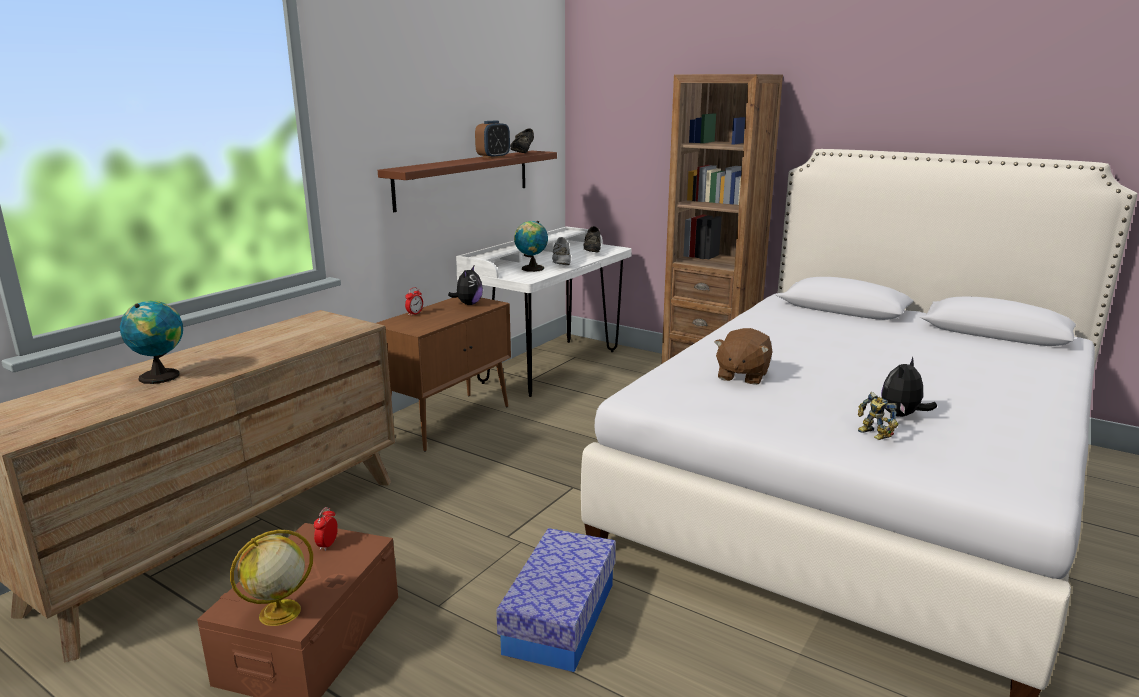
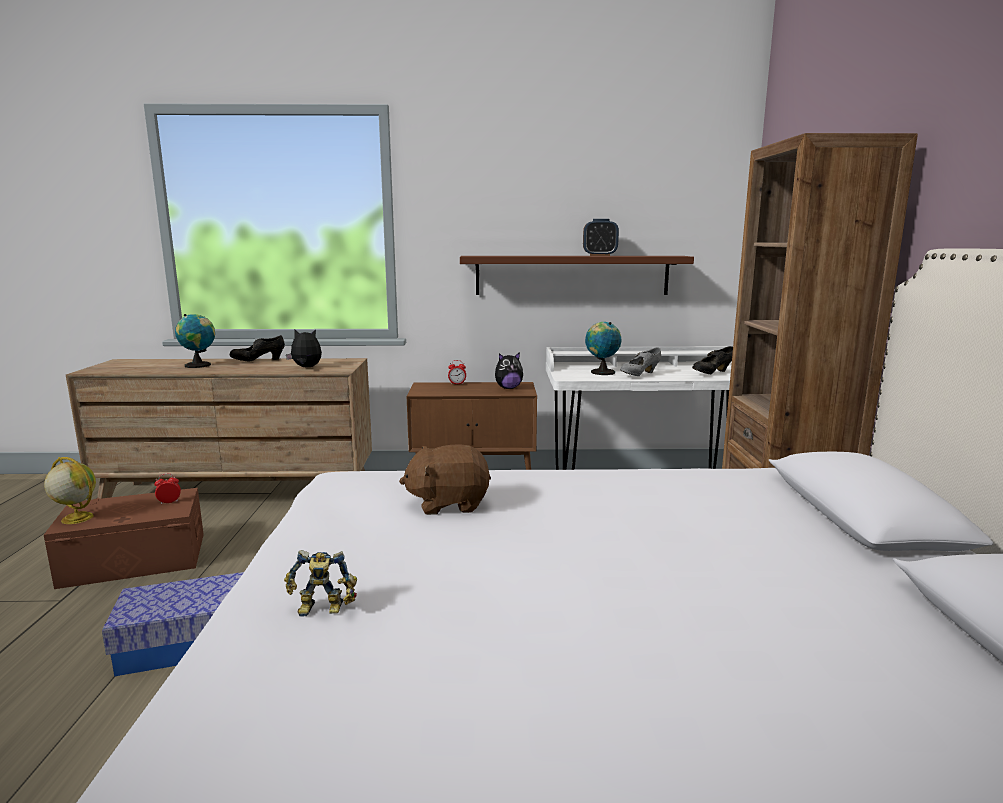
camera: 55 degrees right, 5 degrees down
(522, 153) = (649, 255): black shoe -> black shoe (258, 361)
(872, 435) = (322, 610): toy robot -> toy robot turned 120 degrees counterclockwise
(901, 415) = (421, 622): plush toy -> plush toy (306, 367)

